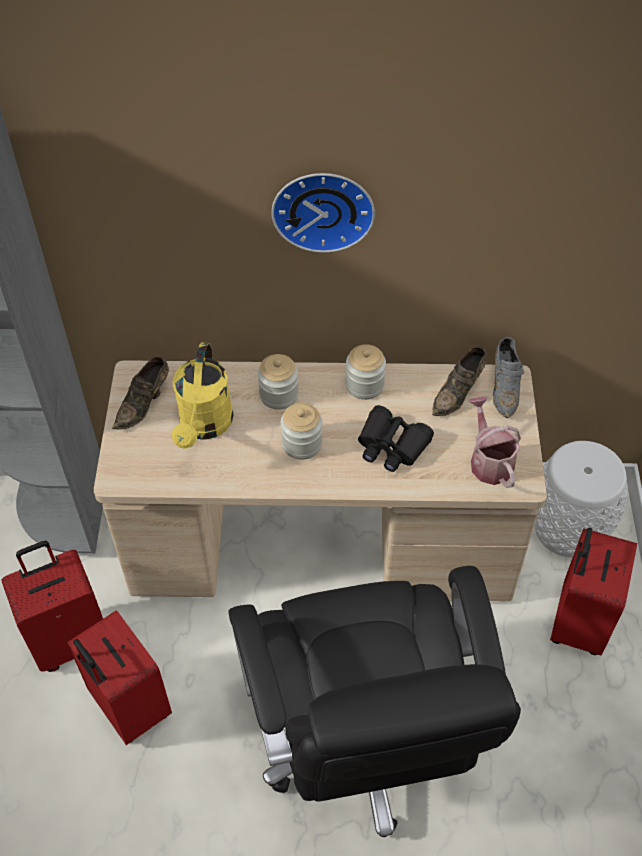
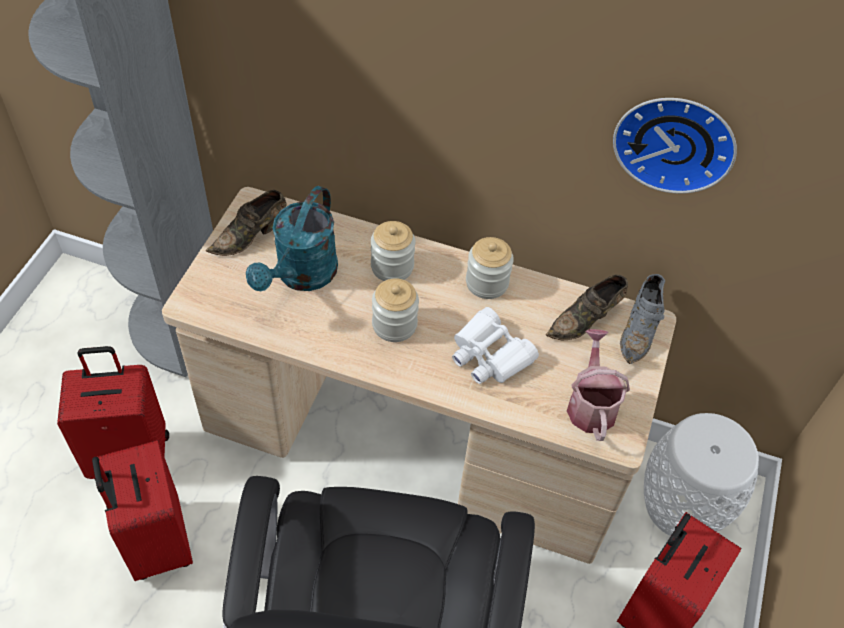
camera: 15 degrees right, 0 degrees up
(204, 426) = (301, 276): yellow watering can -> turquoise watering can
(323, 208) = (475, 68): wall clock -> wall clock (675, 140)
(391, 445) = (489, 355): black binoculars -> white binoculars

